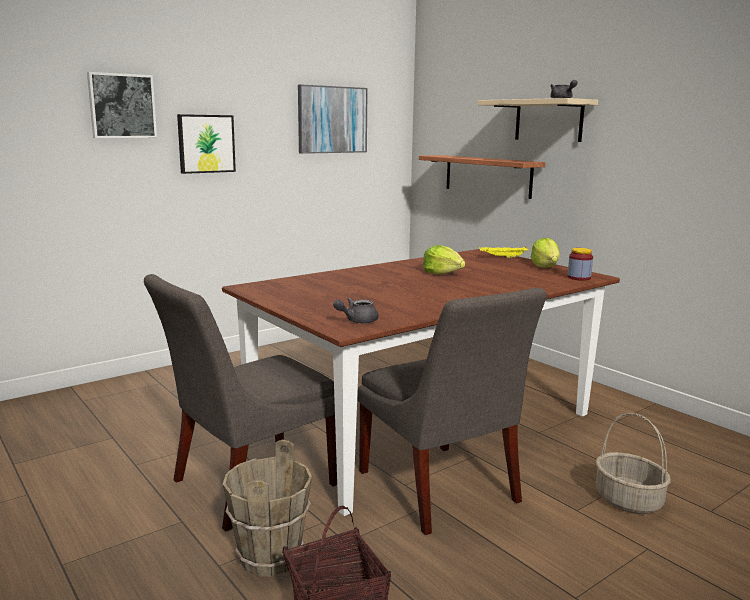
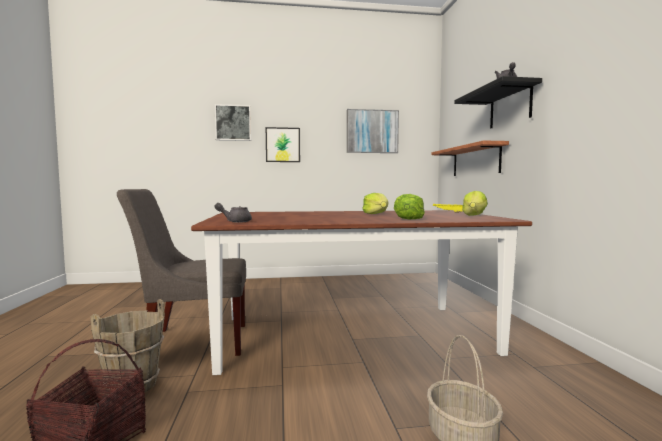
camera: 30 degrees right, 10 degrees down
(440, 490) = (301, 378): grey chair -> none
(510, 285) = (409, 218): none -> lettuce
(548, 120) = (510, 107): beige shelf -> black shelf
(579, 278) = (487, 219): jar -> none

